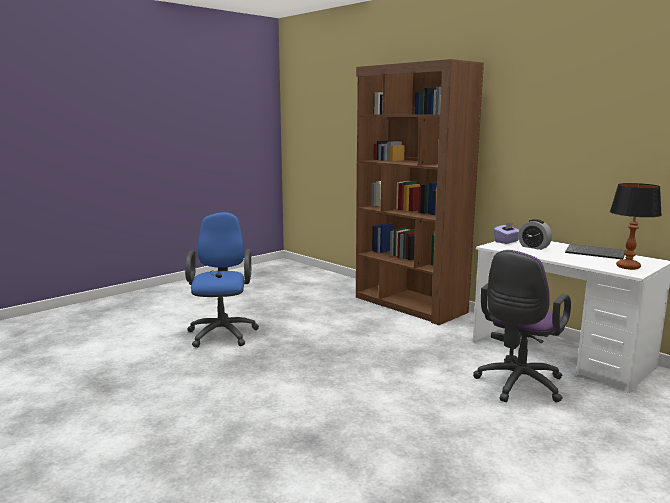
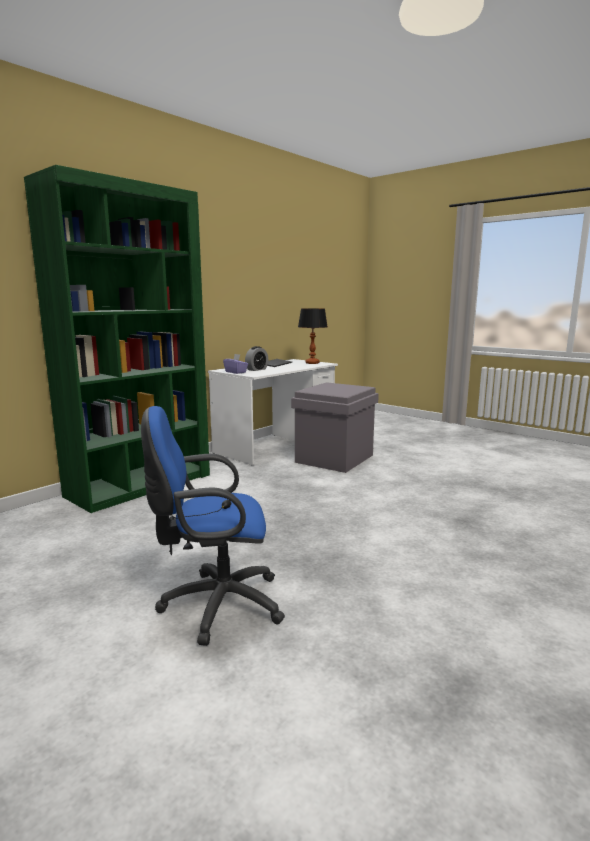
camera: 95 degrees left, 0 degrees up
(409, 305) = (140, 485): brown bookcase -> green bookcase
(517, 386) = (334, 459): purple office chair -> grey storage box

